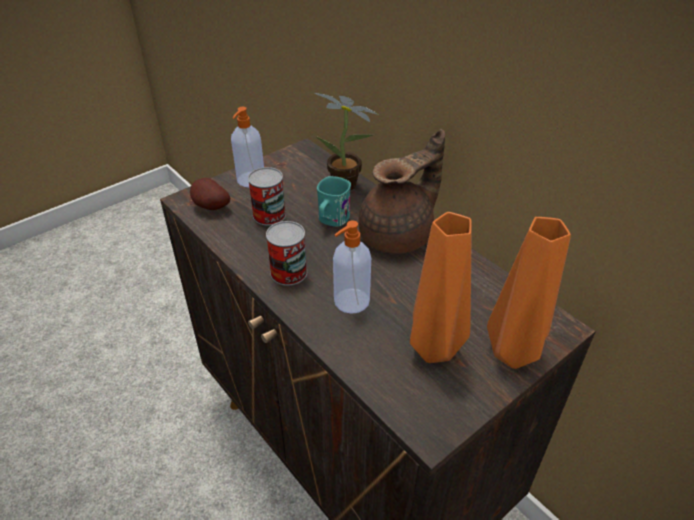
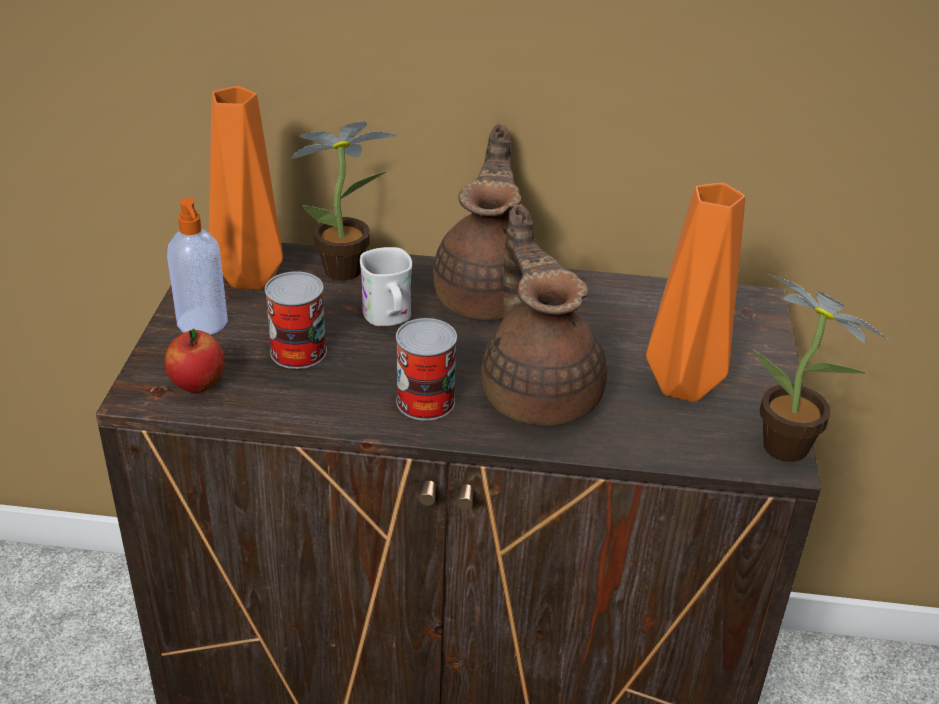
camera: 45 degrees left, 5 degrees down
(210, 207) = (197, 384): potato -> apple
(331, 220) = (389, 318): turquoise mug -> white mug
(350, 302) = (540, 391): soap dispenser -> brown teapot
(444, 433) = (791, 452): none -> potted plant
(514, 355) = (755, 349): orange vase -> orange vase (253, 279)

